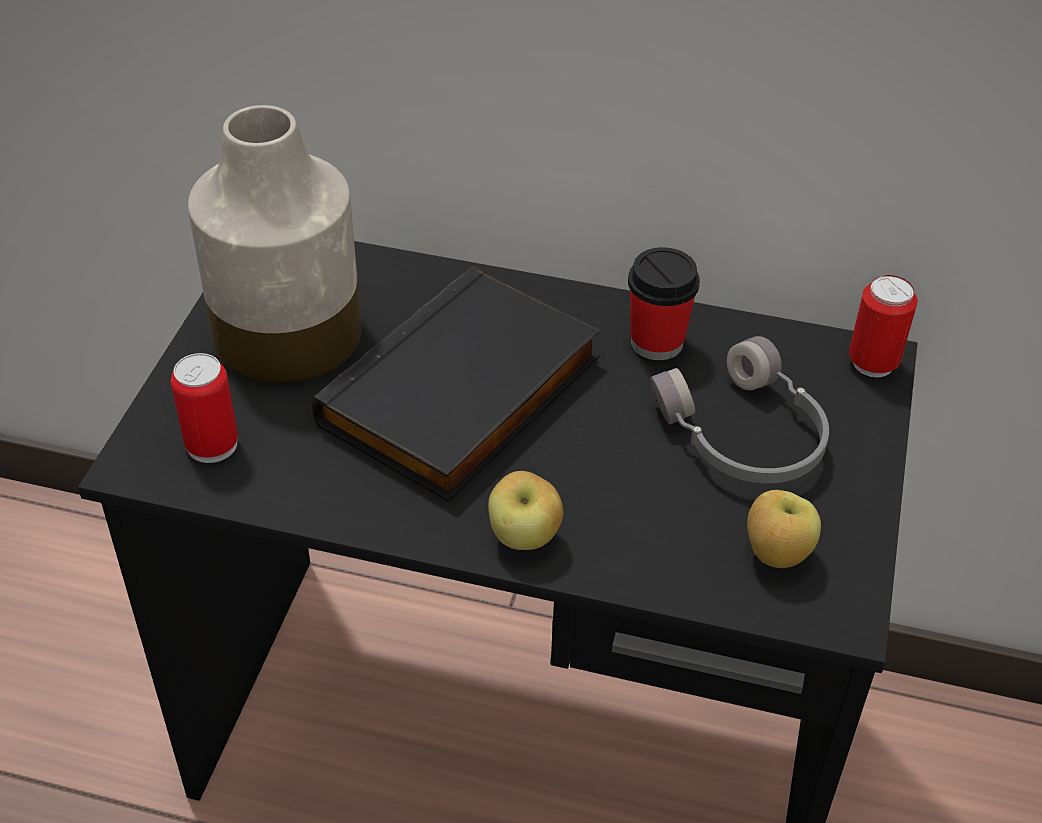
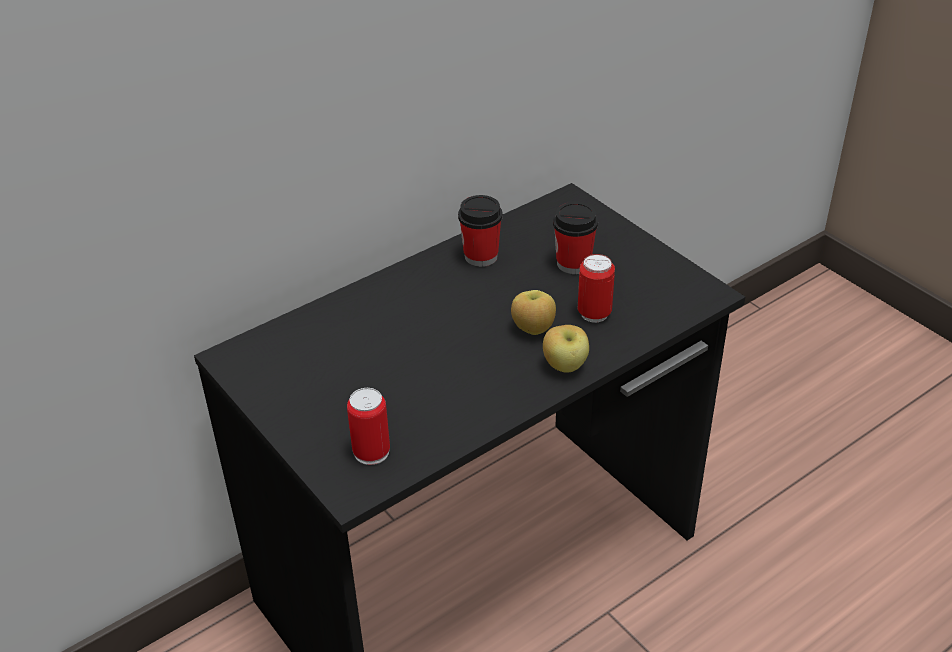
camera: 50 degrees left, 5 degrees down
(289, 331) = (313, 380): beige vase -> none
(464, 395) = (443, 338): black book -> none
(742, 435) = (573, 264): grey headphones -> cup
(776, 554) = (656, 293): apple -> apple (533, 329)
(872, 363) = (571, 201): can -> can (594, 314)

